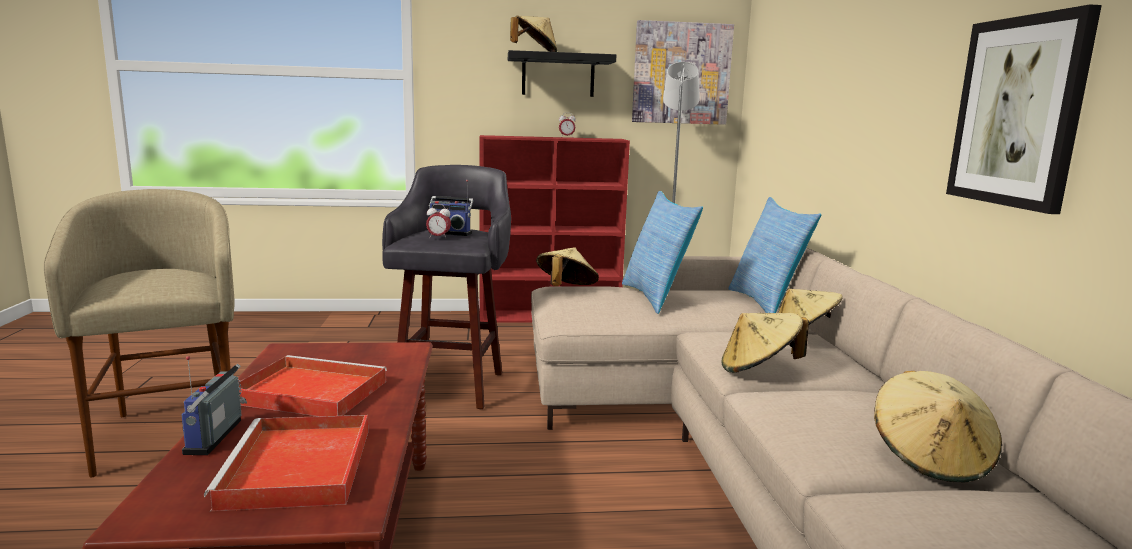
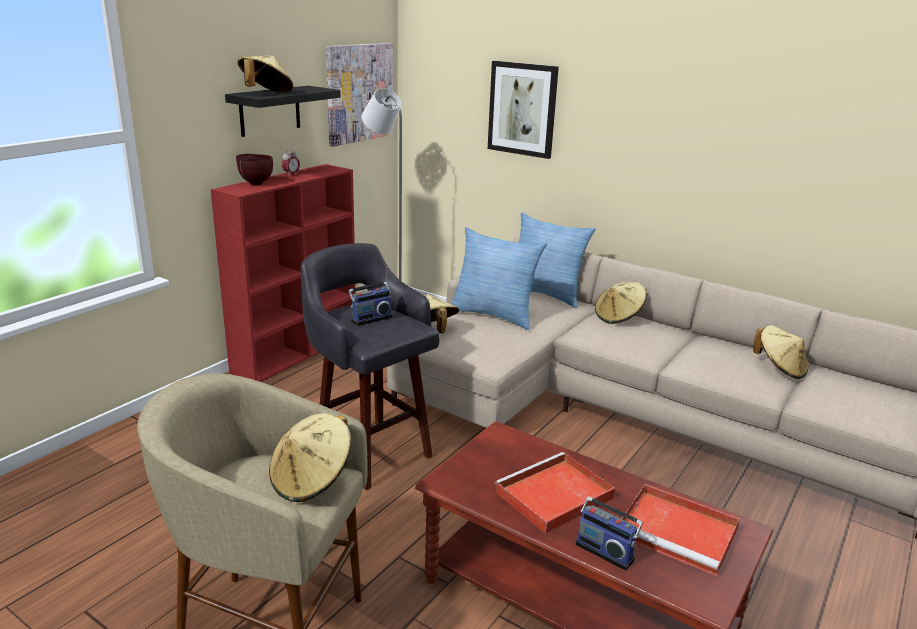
camera: 50 degrees left, 10 degrees up
(438, 237) = (381, 328): alarm clock -> none
(520, 136) = (255, 183): none -> brown bowl
(759, 369) = (648, 349): beige hat -> beige hat (311, 480)
(1018, 112) = (745, 169): picture -> picture (522, 109)

